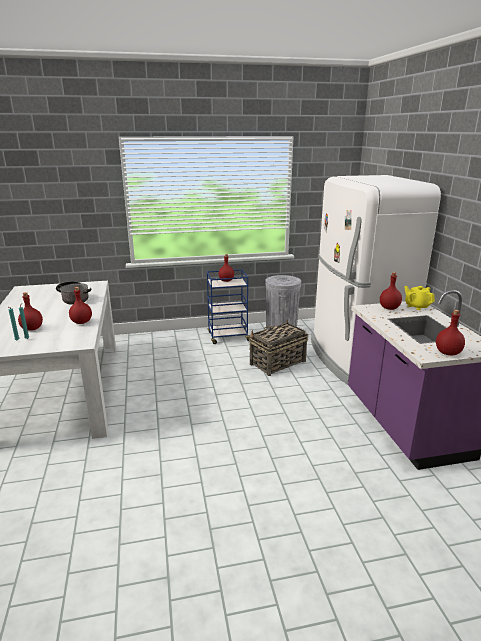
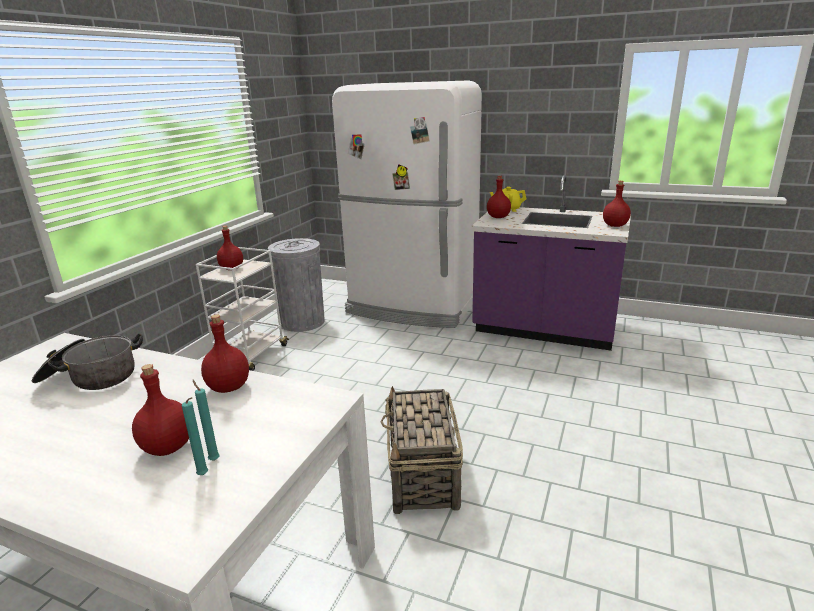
camera: 55 degrees left, 0 degrees up
(228, 337) = (251, 355): blue cart -> white cart
(277, 363) = (362, 347): basket -> basket (423, 476)

